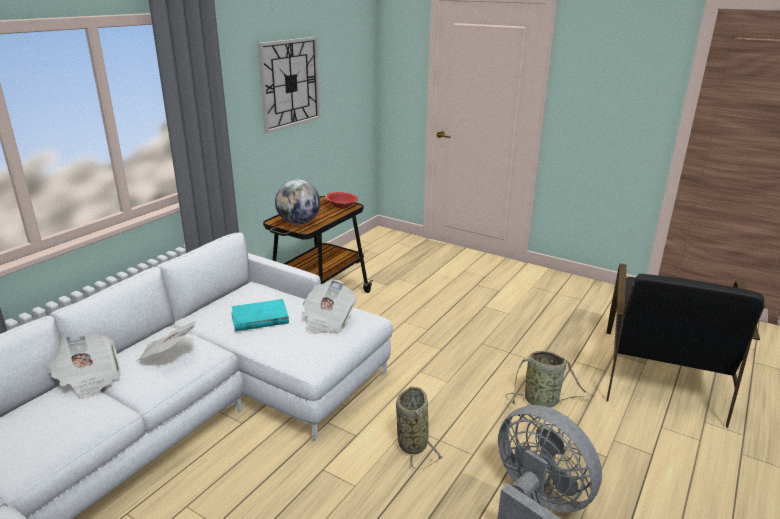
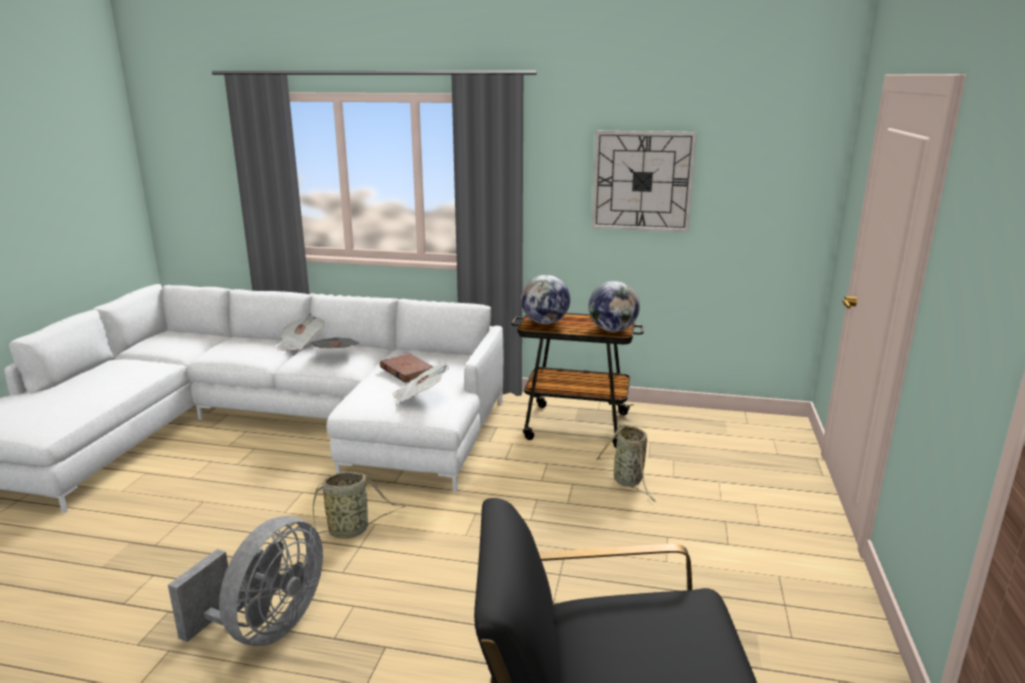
camera: 70 degrees right, 5 degrees down
(259, 318) = (407, 371): turquoise book -> brown book
(341, 206) = (612, 330): red bowl -> globe
(543, 401) = (462, 616): basket -> basket (628, 482)

